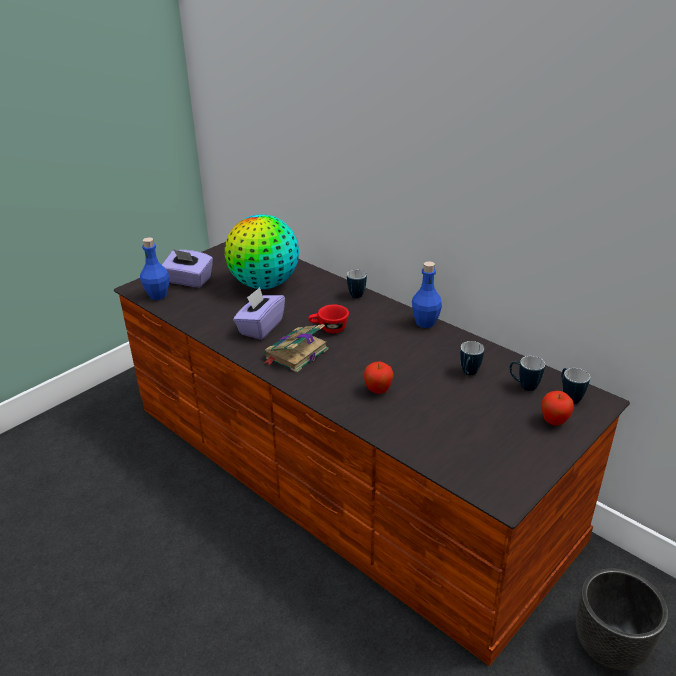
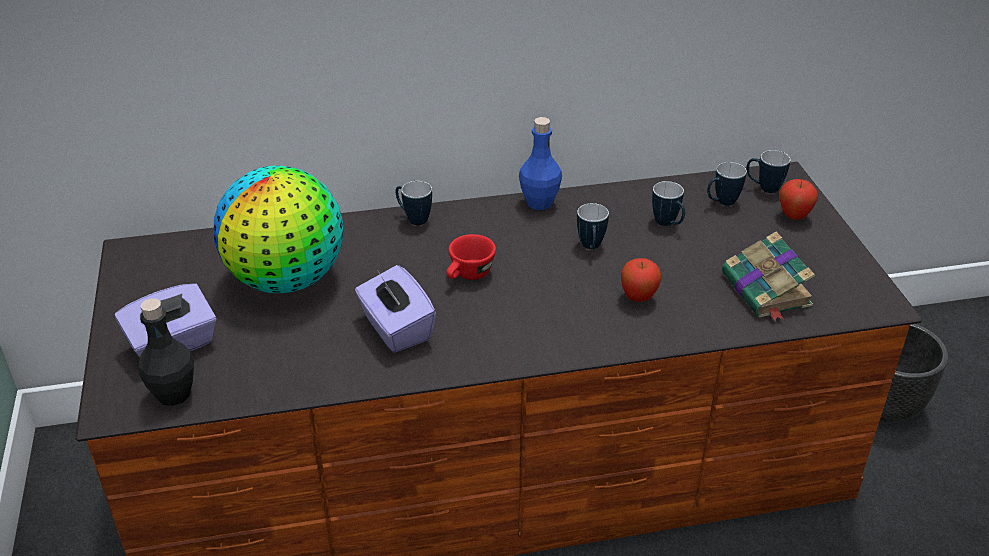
camera: 55 degrees left, 5 degrees up
(158, 295) = (174, 394): blue bottle -> black bottle
(295, 354) = (494, 326): book -> book (767, 291)
(405, 356) = (591, 248): none -> mug

